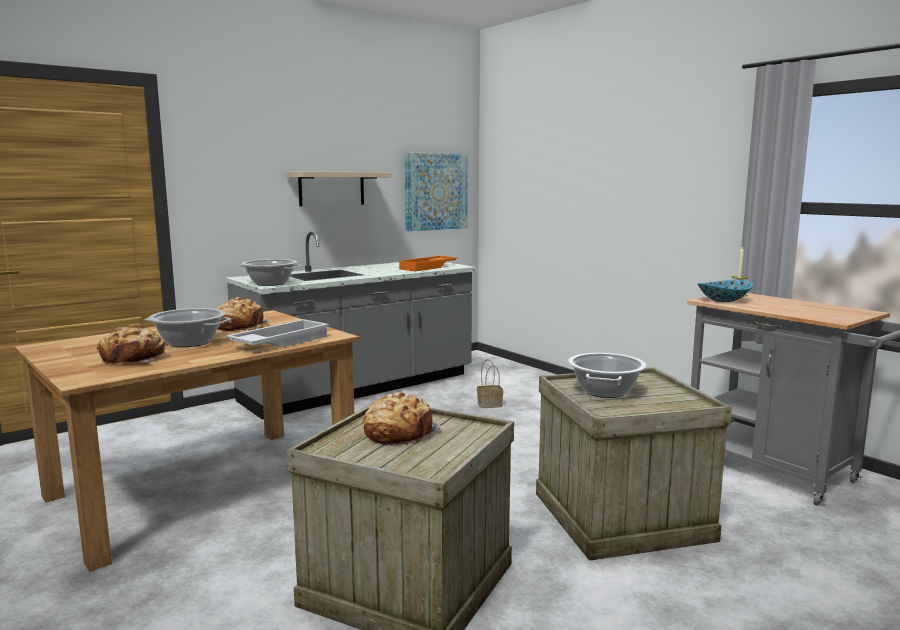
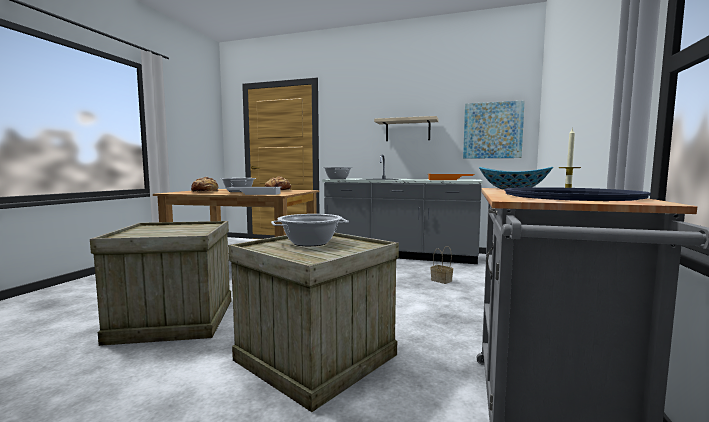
camera: 55 degrees right, 5 degrees down
(398, 433) = (178, 229): bread -> none
(816, 309) = (570, 196): none -> blue tray

